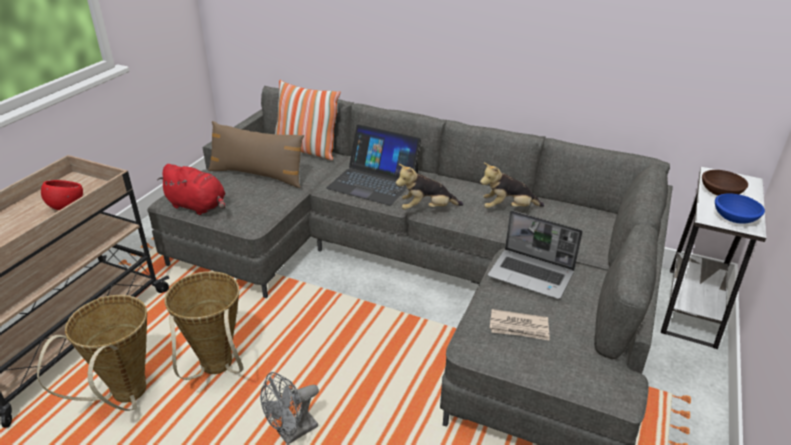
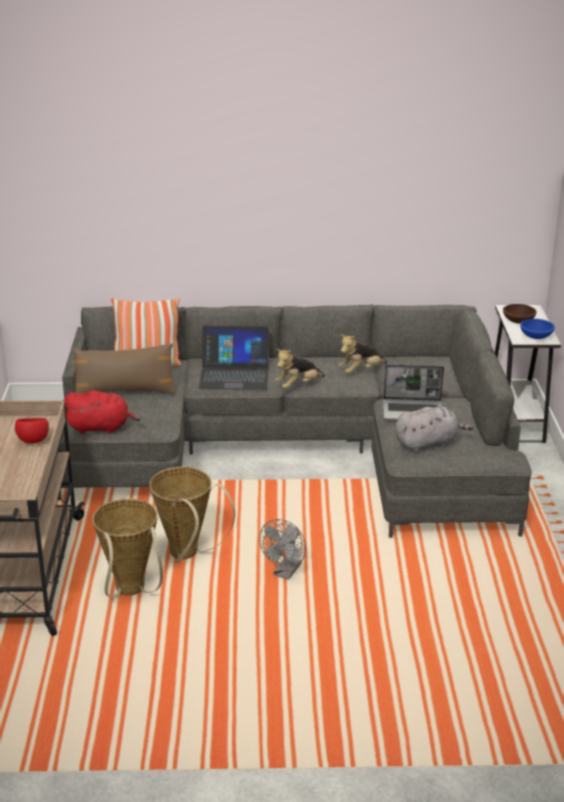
camera: 25 degrees left, 5 degrees down
(519, 327) = (428, 444): newspaper -> grey plush toy

